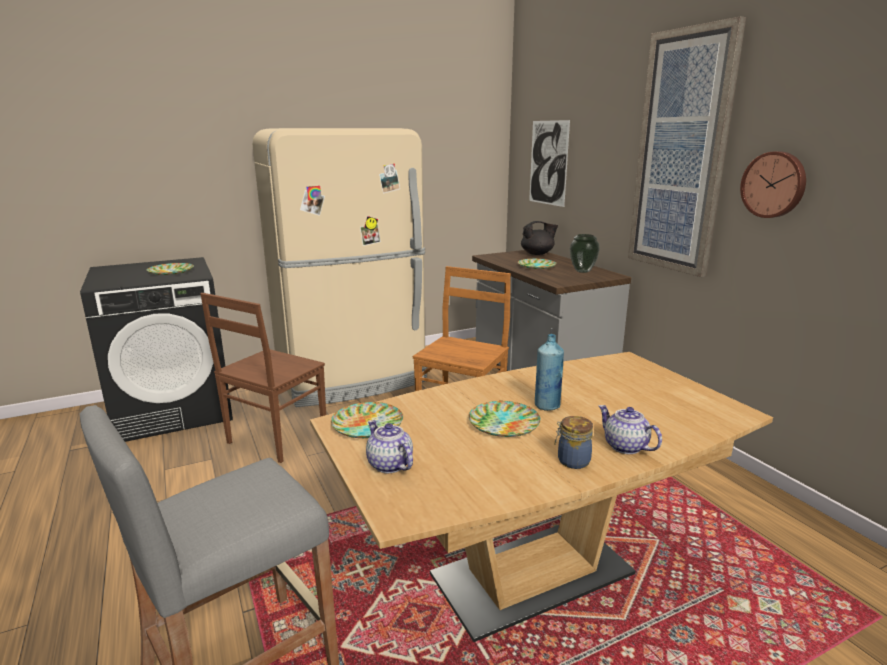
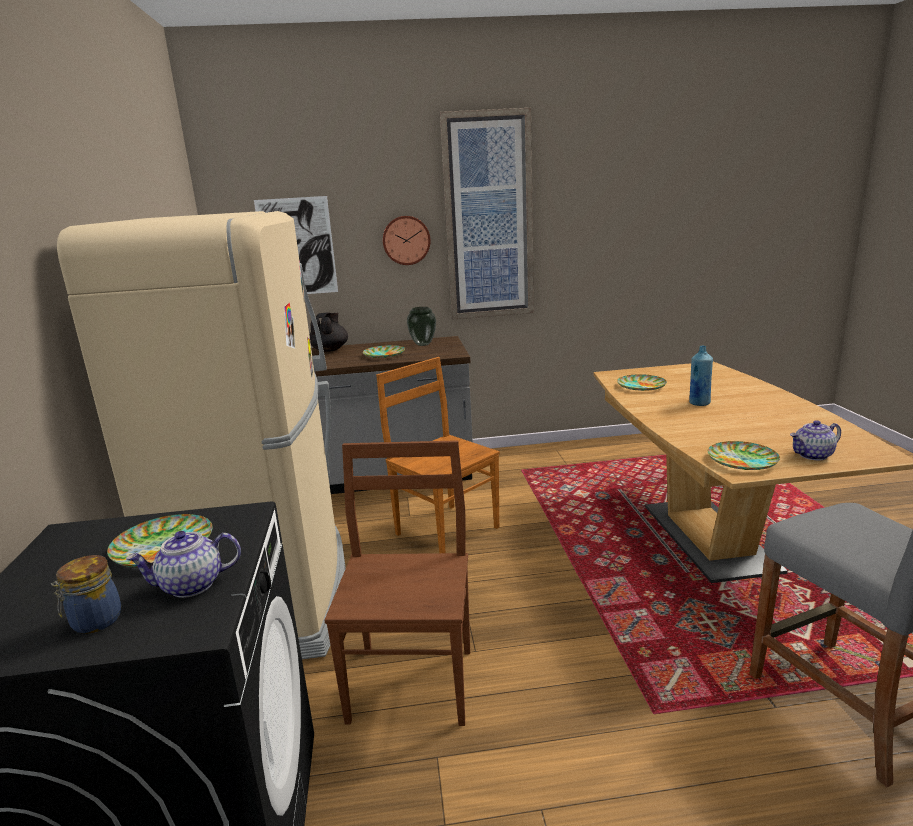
camera: 70 degrees left, 0 degrees up
(275, 439) = (412, 681): brown chair -> brown chair turned 135 degrees counterclockwise
(503, 423) = (732, 417): plate -> plate (641, 386)
(572, 461) = (786, 407): jar -> jar (94, 622)
(624, 446) = (762, 393): teapot -> teapot (191, 586)
(774, 184) = (575, 231): wall clock -> wall clock (406, 240)

